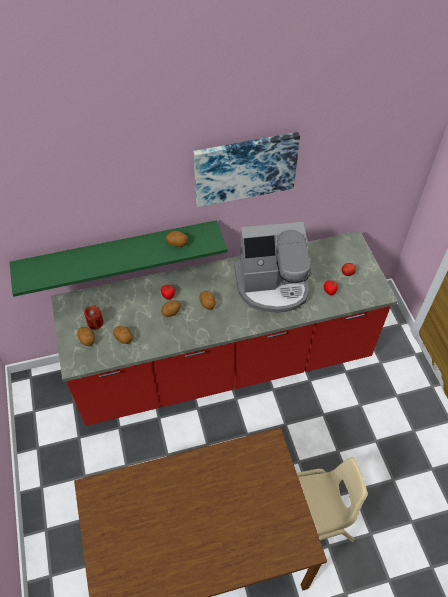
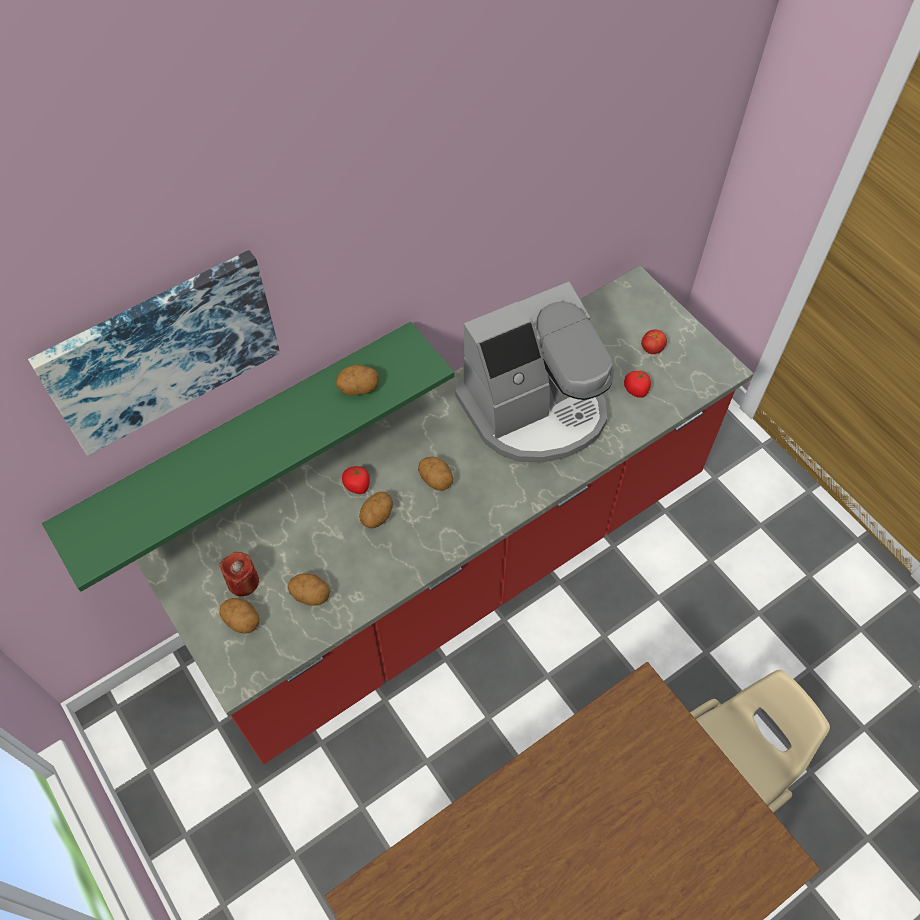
camera: 20 degrees left, 5 degrees up
(245, 168) = (453, 212): picture -> picture (162, 350)

